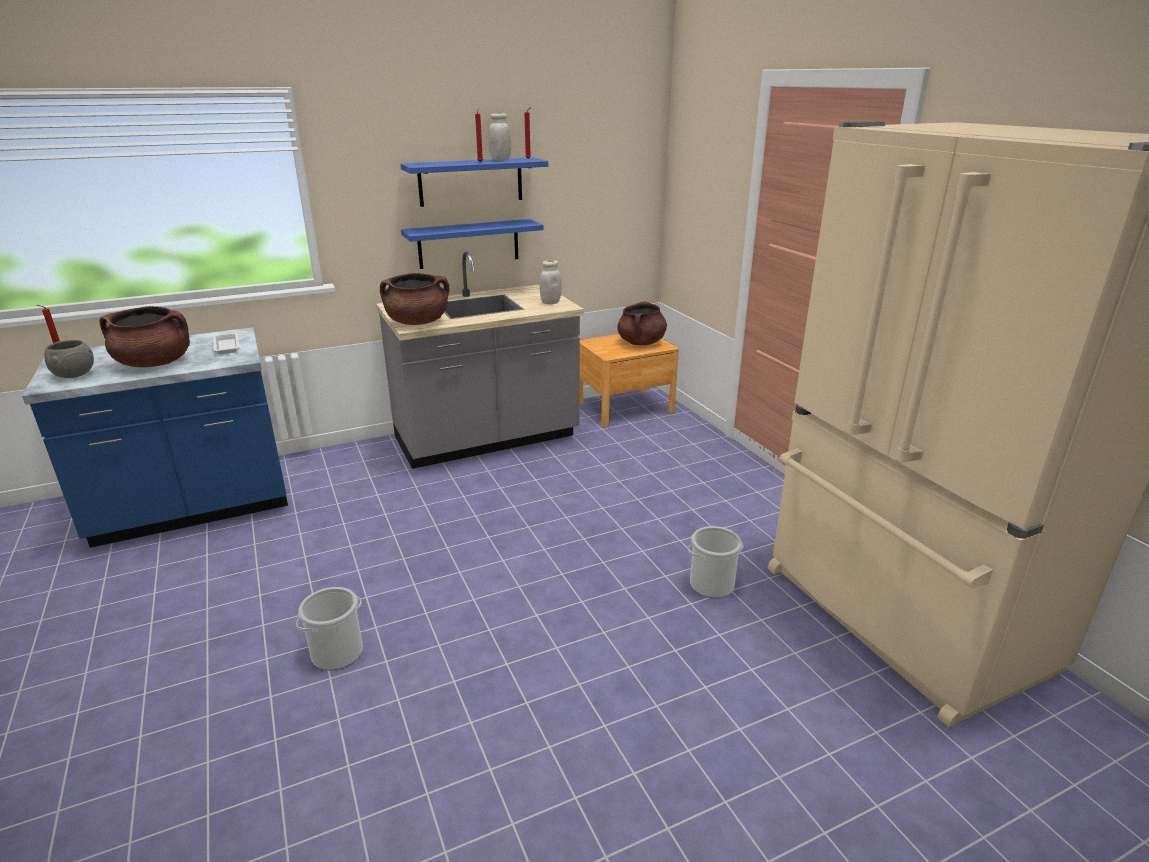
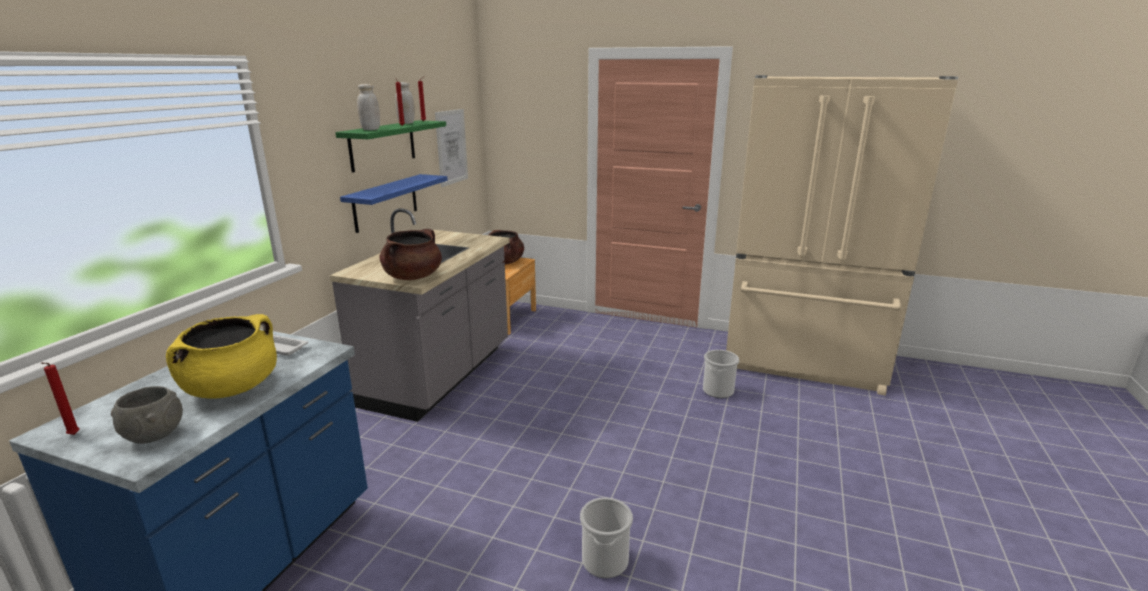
camera: 45 degrees left, 5 degrees down
(154, 363) = (232, 388): brown cooking pot -> yellow cooking pot
(471, 182) = (382, 145): blue shelf -> green shelf
(550, 302) = (475, 239): white jar -> white jar (370, 129)
(593, 192) = (451, 147): none -> picture

